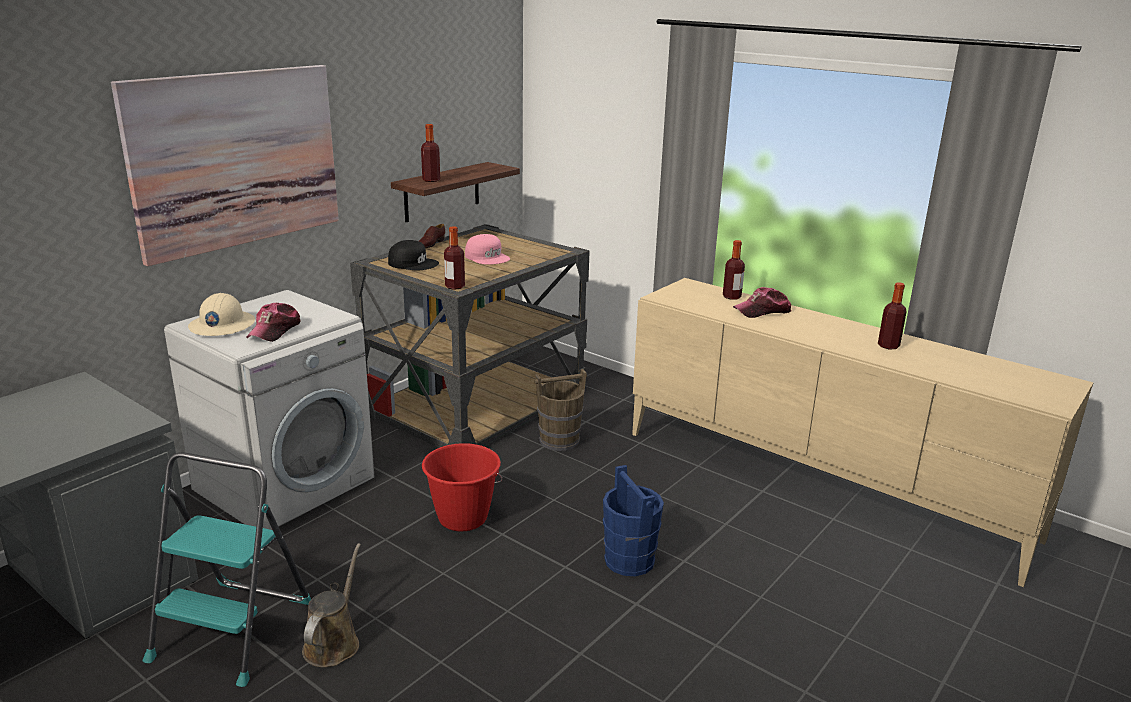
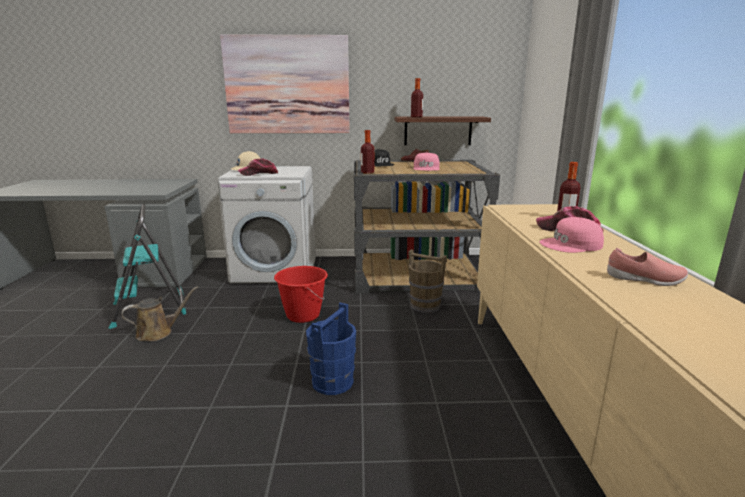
camera: 50 degrees right, 5 degrees down
(798, 328) = (571, 245): none -> pink cap
(888, 346) = (644, 280): bottle -> pink shoe

